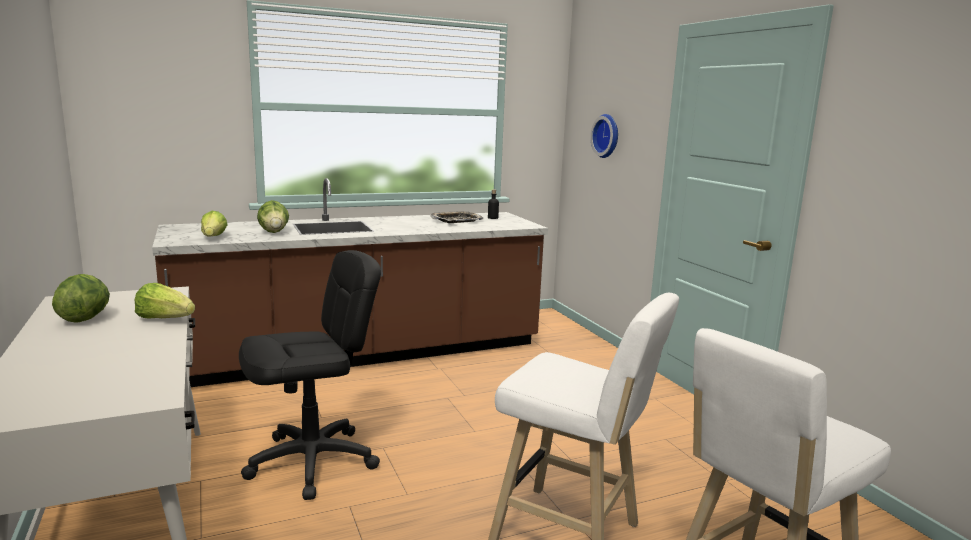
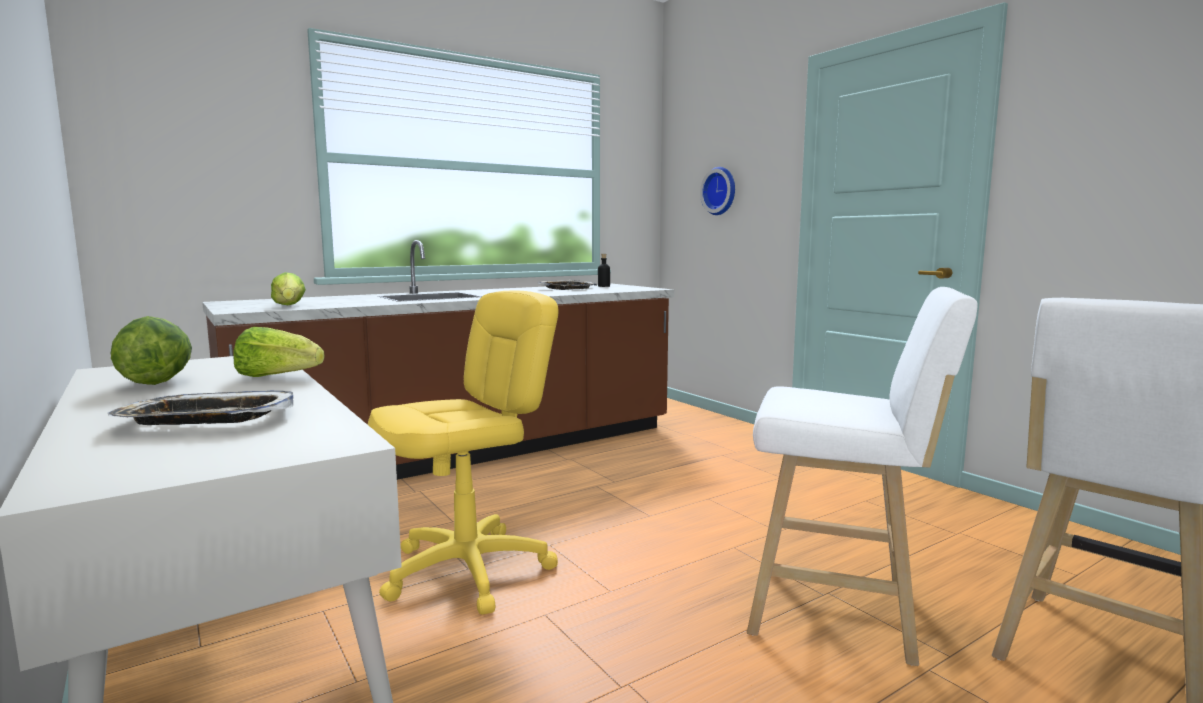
camera: 10 degrees left, 5 degrees down
(92, 364) = (207, 419): none -> tray
(274, 232) = (362, 301): lettuce -> none
(313, 462) = (468, 570): black office chair -> yellow office chair

